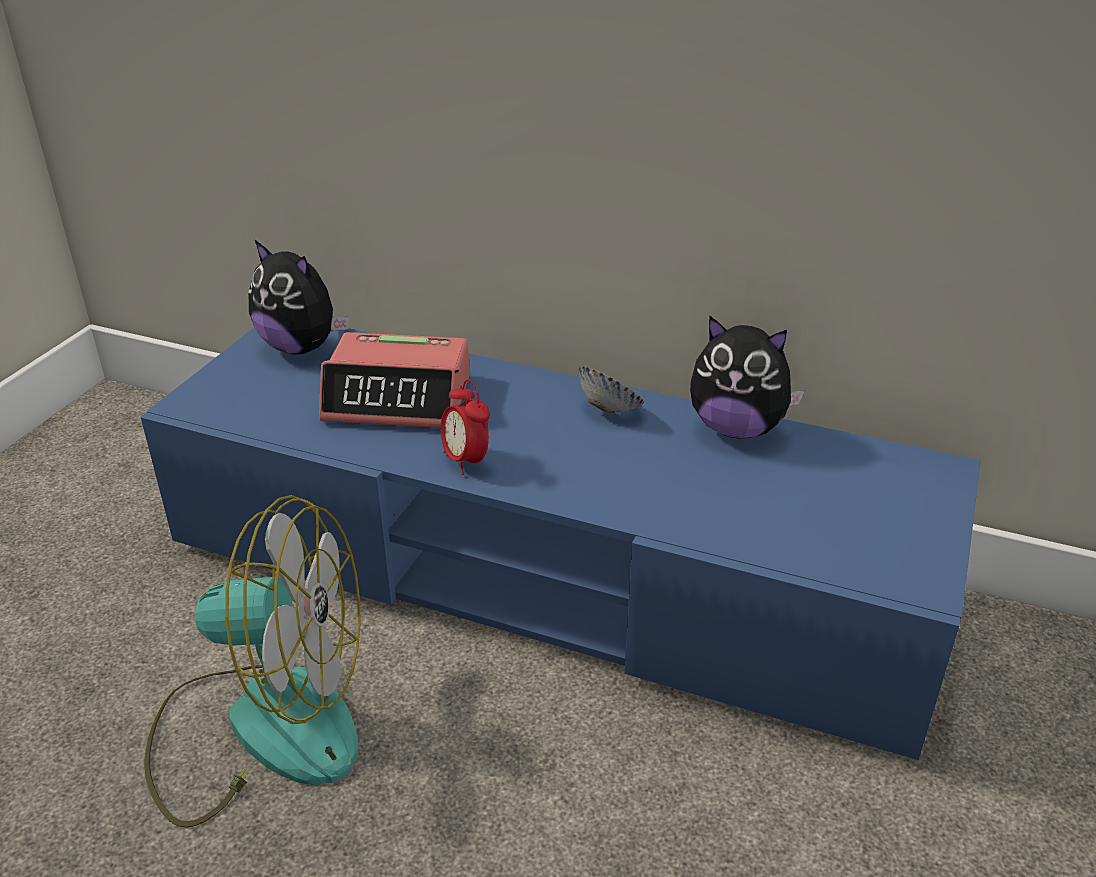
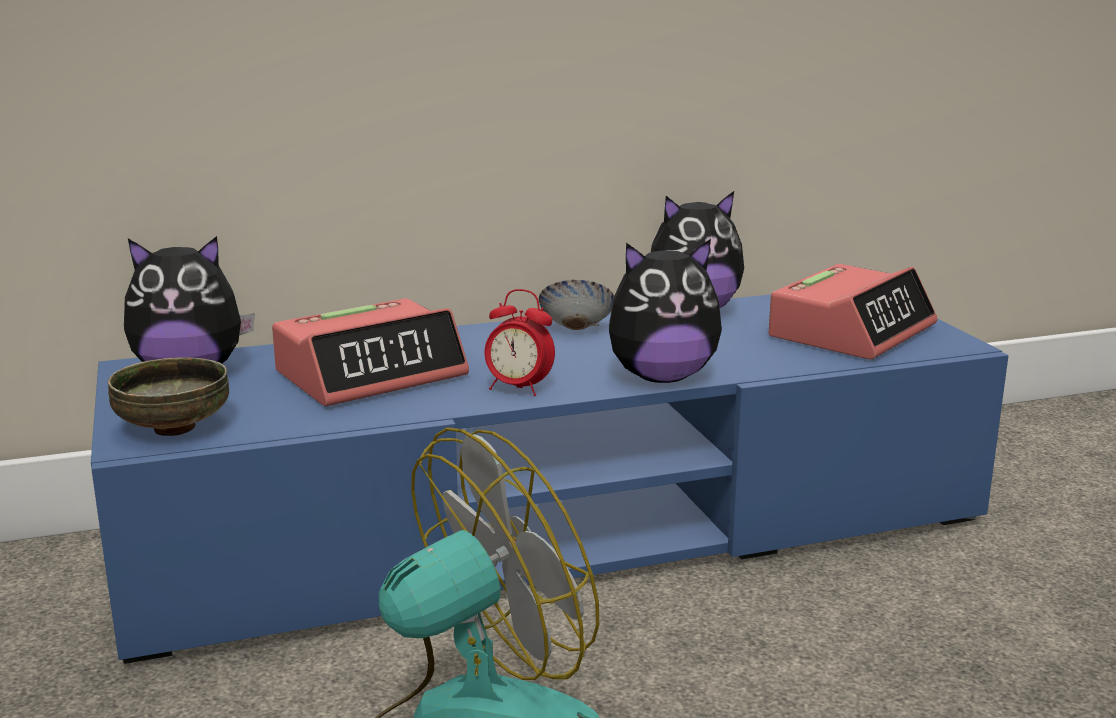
camera: 40 degrees left, 15 degrees down
(219, 401) = (172, 429): none -> bowl
(586, 498) = (661, 377): none -> plush toy
(845, 519) = (852, 331): none -> alarm clock

